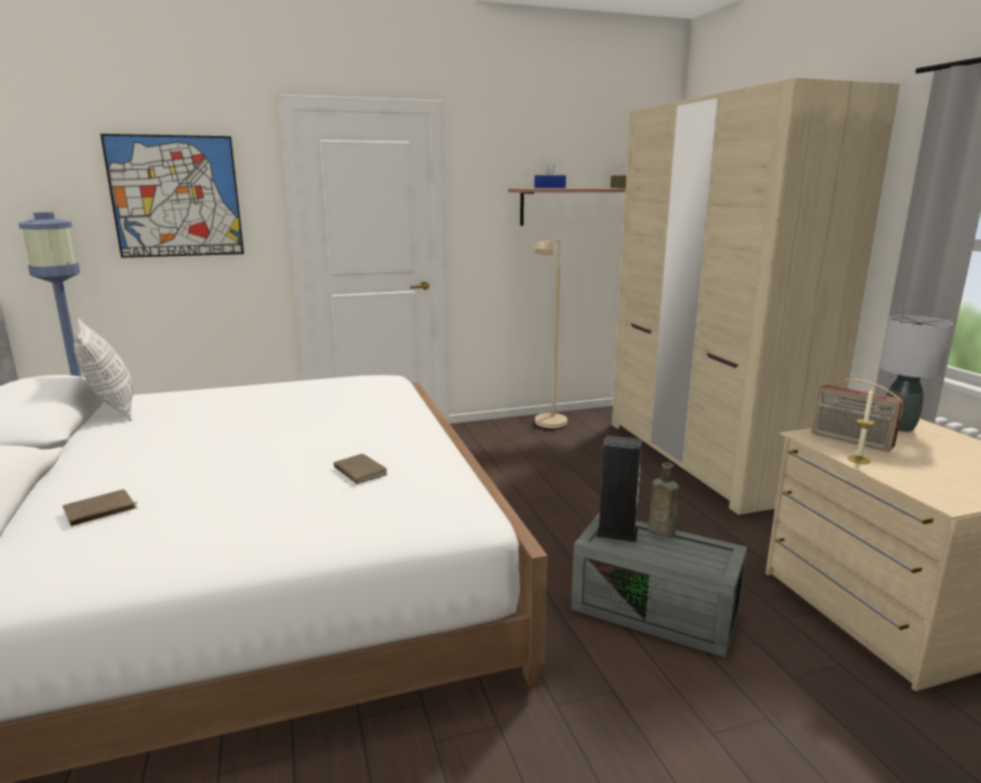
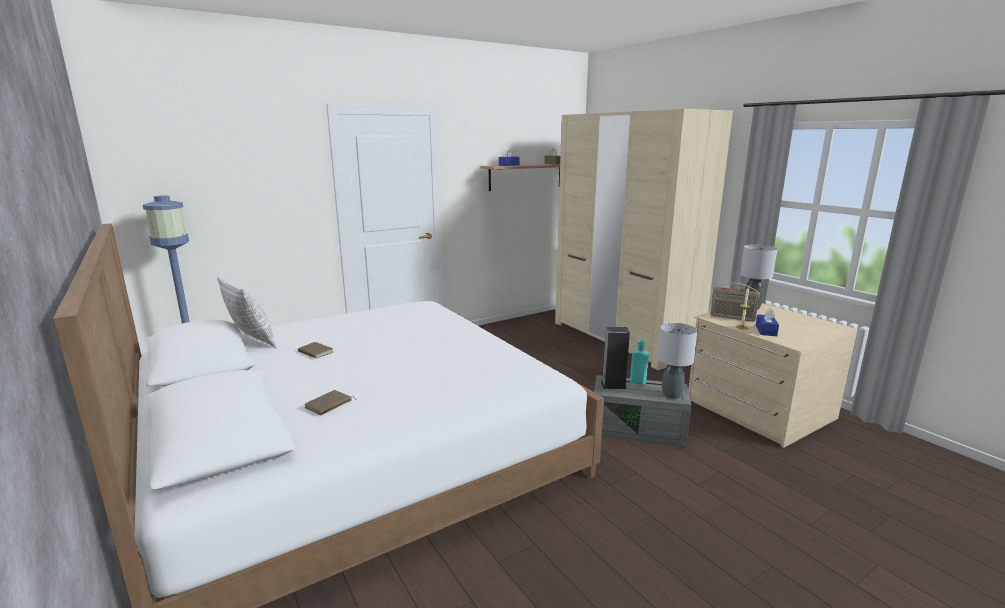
camera: 15 degrees left, 0 degrees up
(176, 197) = (252, 179): picture -> none
(358, 472) = (472, 363): brown book -> brown book (314, 352)
(548, 426) = (514, 328): beige floor lamp -> none
(659, 532) = (636, 382): brown bottle -> turquoise bottle
(707, 563) = (671, 395): none -> grey table lamp
(903, 470) = (766, 330): none -> blue tissue box

